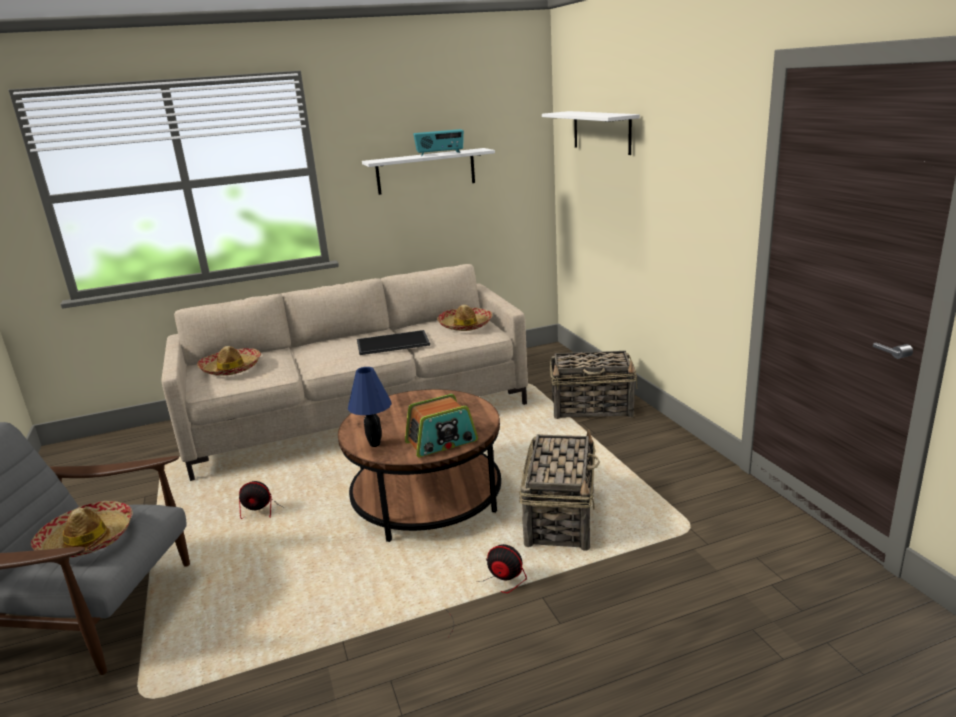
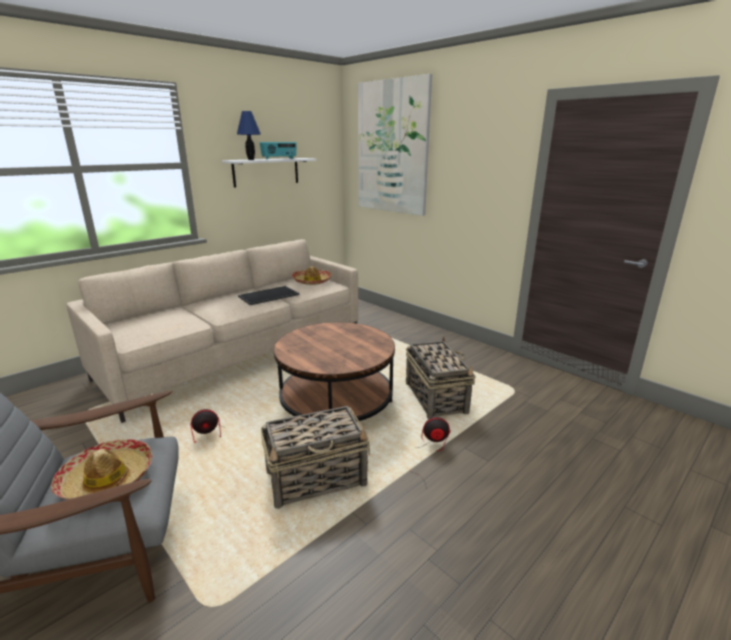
camera: 25 degrees left, 0 degrees up
(231, 368) = (144, 324): hat -> none
(374, 444) = (315, 362): blue table lamp -> blue table lamp (250, 159)
(441, 442) = (364, 354): radio -> none
(592, 408) = (401, 330): basket -> basket (317, 478)
(601, 131) = (392, 148): white shelf -> picture

